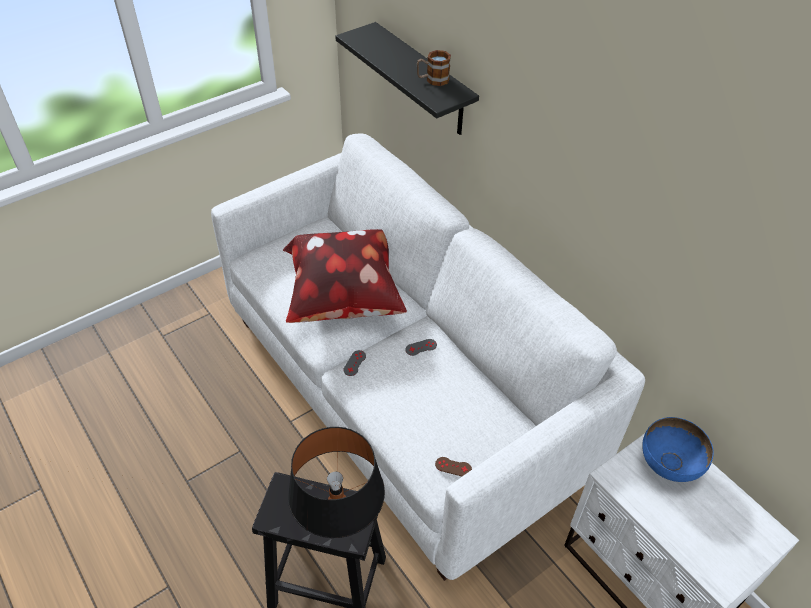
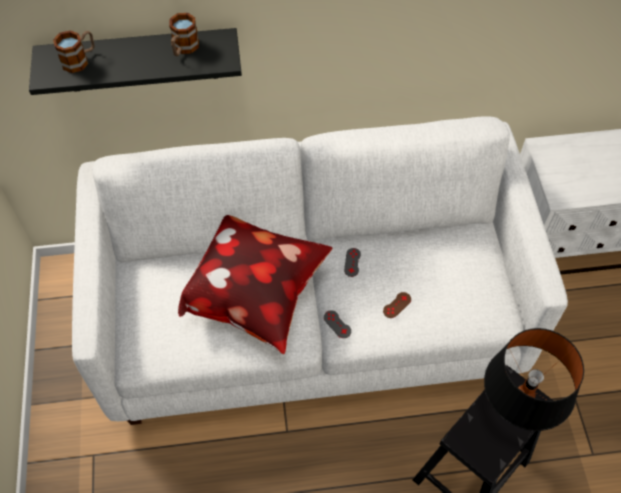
camera: 60 degrees left, 10 degrees up
(379, 43) = (80, 60): none -> mug
(453, 467) = (490, 300): brown game controller -> brown game controller (397, 305)
(668, 466) = (566, 159): blue bowl -> none

